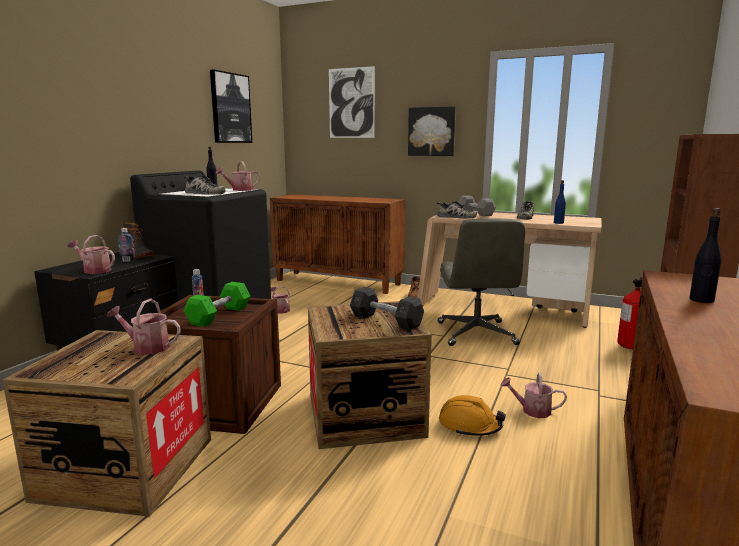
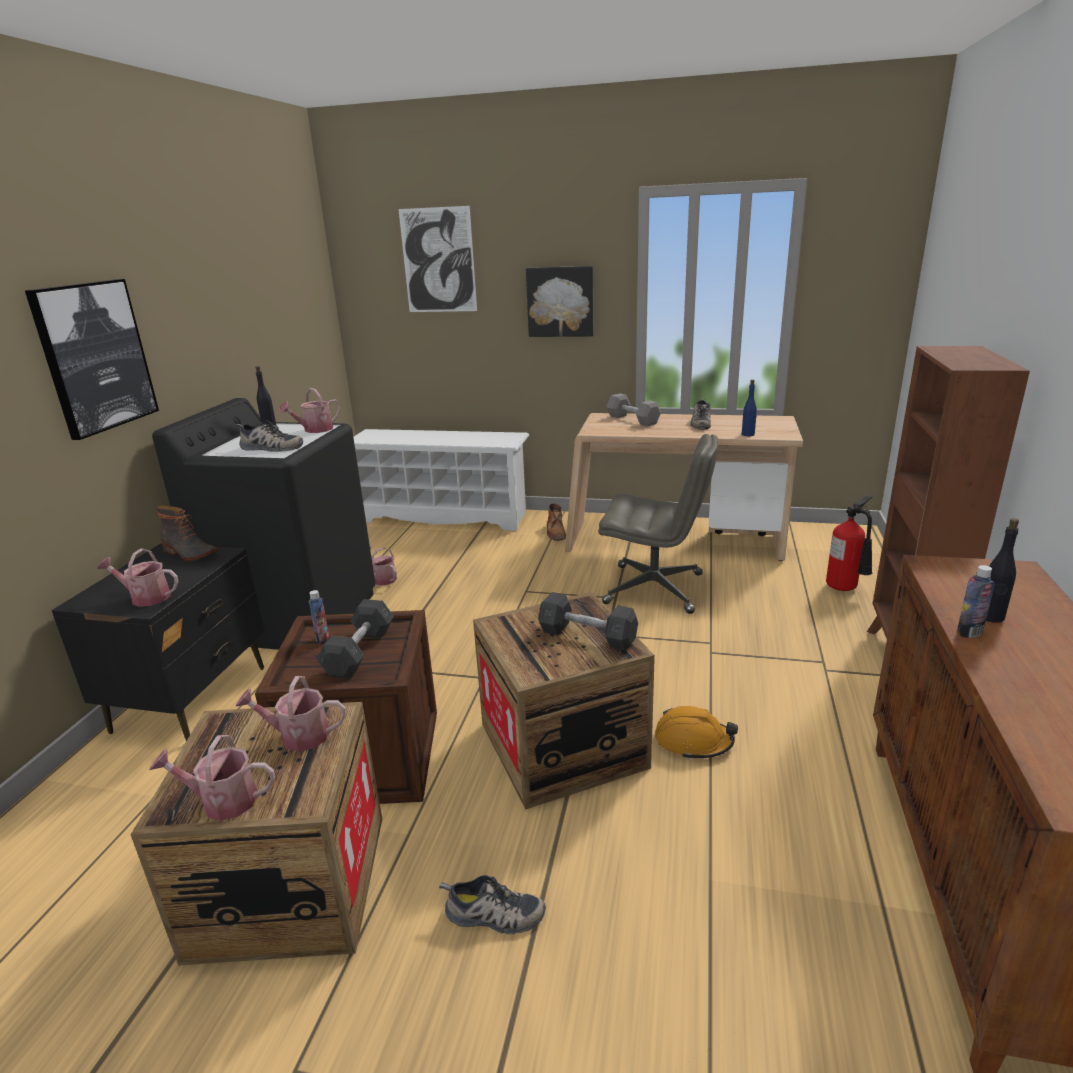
camera: 10 degrees left, 10 degrees up
(128, 261) = (183, 568): bottle -> bottle (969, 633)
(219, 315) = (359, 652): green dumbbell -> grey dumbbell
(230, 108) = (264, 288): picture -> picture (95, 357)
(339, 282) = (444, 516): brown cabinet -> white shoe rack
(456, 217) = (612, 431): shoe -> shoe (493, 916)
(476, 334) = (655, 589): grey office chair -> grey office chair turned 60 degrees counterclockwise
(532, 410) = (757, 706): watering can -> watering can (222, 801)

